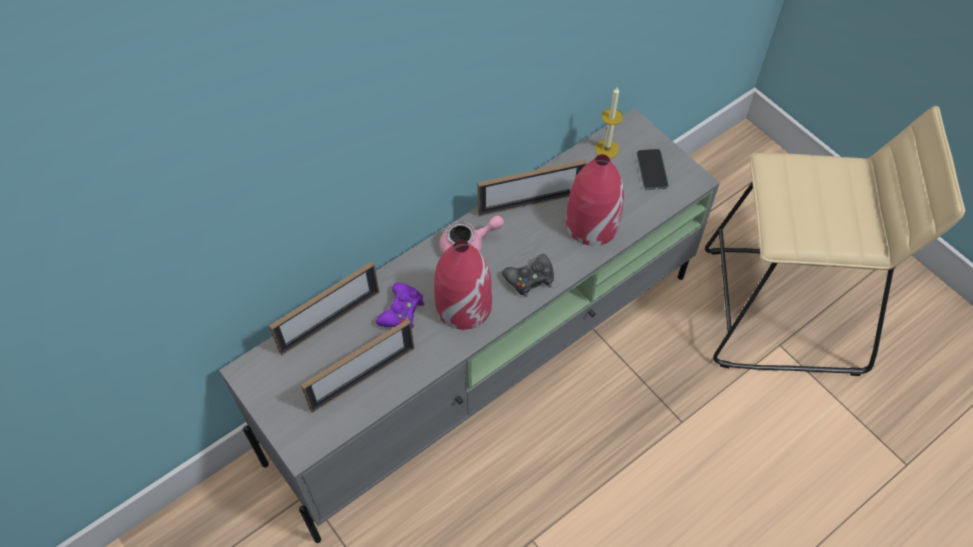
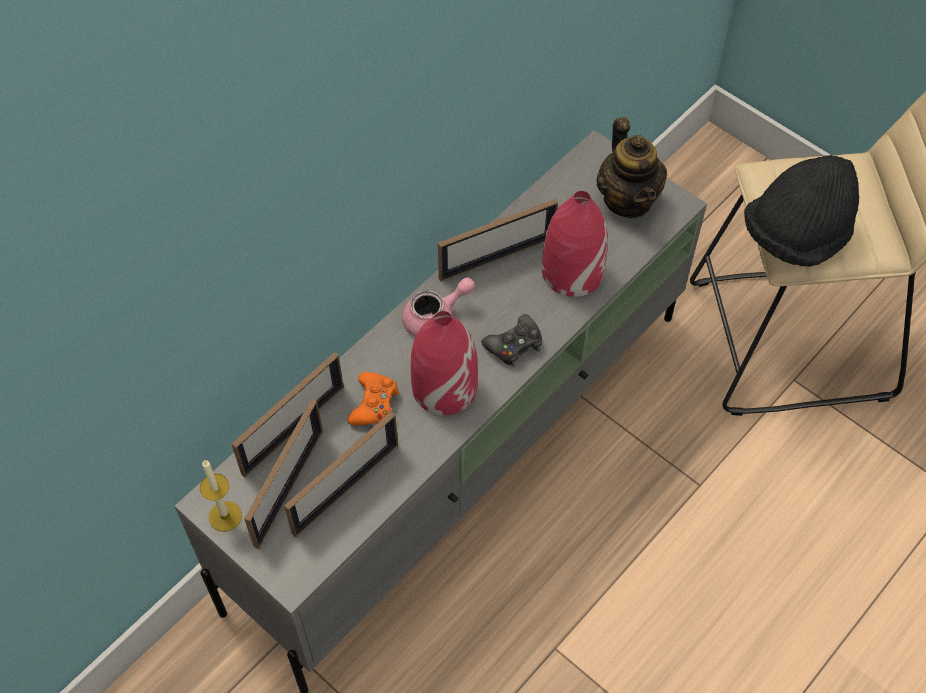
camera: 10 degrees left, 0 degrees up
(316, 370) = (289, 487): none -> picture frame
(402, 311) = (374, 404): purple game controller -> orange game controller
(606, 149) = (572, 182): candle -> candle (225, 516)
(652, 170) = (628, 199): phone -> teapot
(791, 221) = (795, 236): none -> black hat

